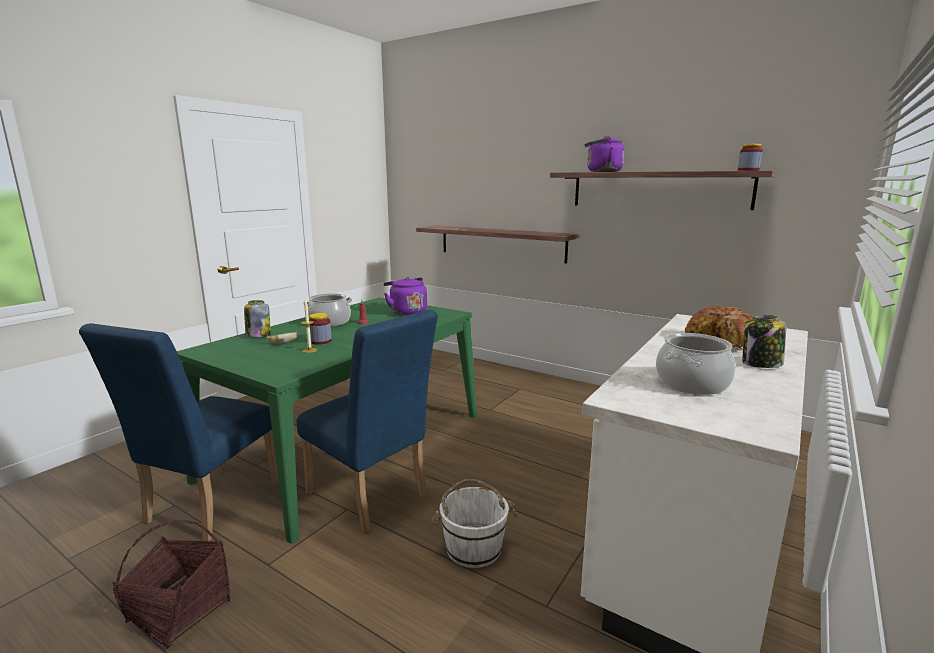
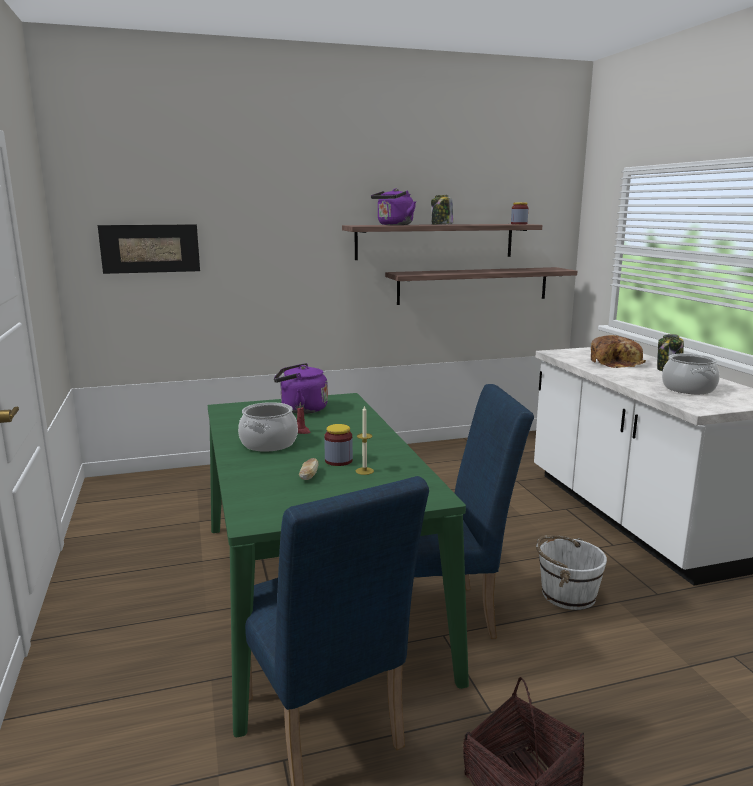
camera: 50 degrees left, 0 degrees up
(258, 335) = (249, 482): jar -> jar (441, 224)
(433, 189) = (150, 248): none -> picture
(501, 243) = (264, 311): shelf -> shelf (473, 285)

